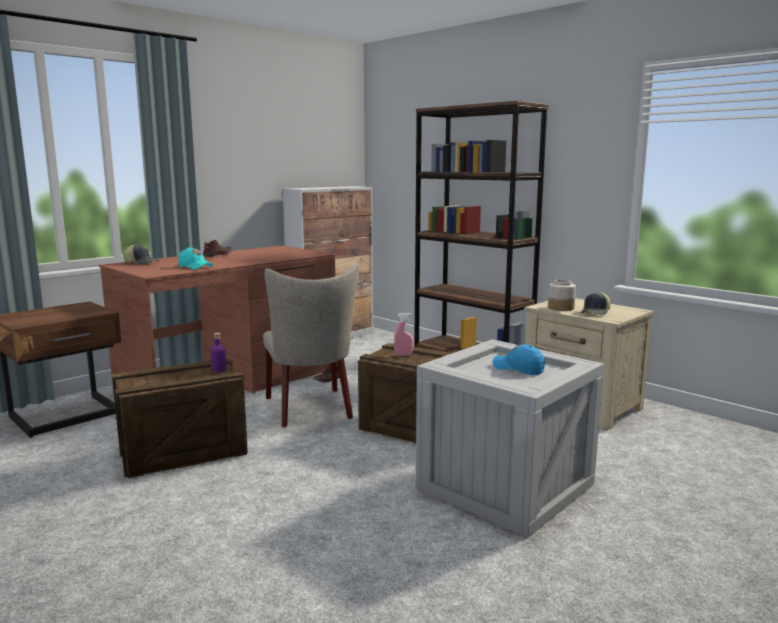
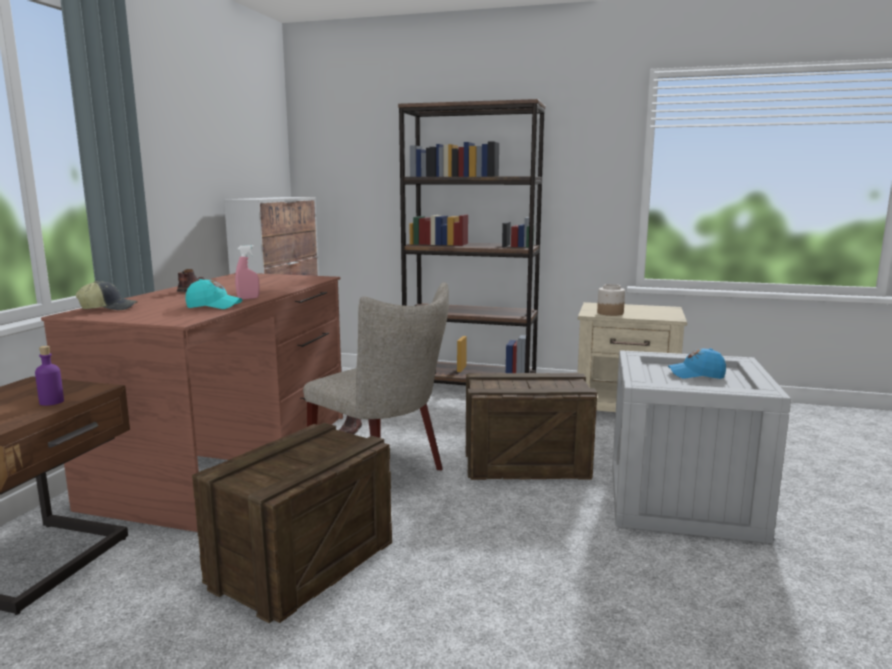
camera: 30 degrees left, 0 degrees up
(219, 370) = (337, 439): purple bottle -> purple bottle (51, 402)
(403, 355) = (506, 383): pink spray bottle -> pink spray bottle (248, 298)
(596, 312) = (646, 313): cap -> none

